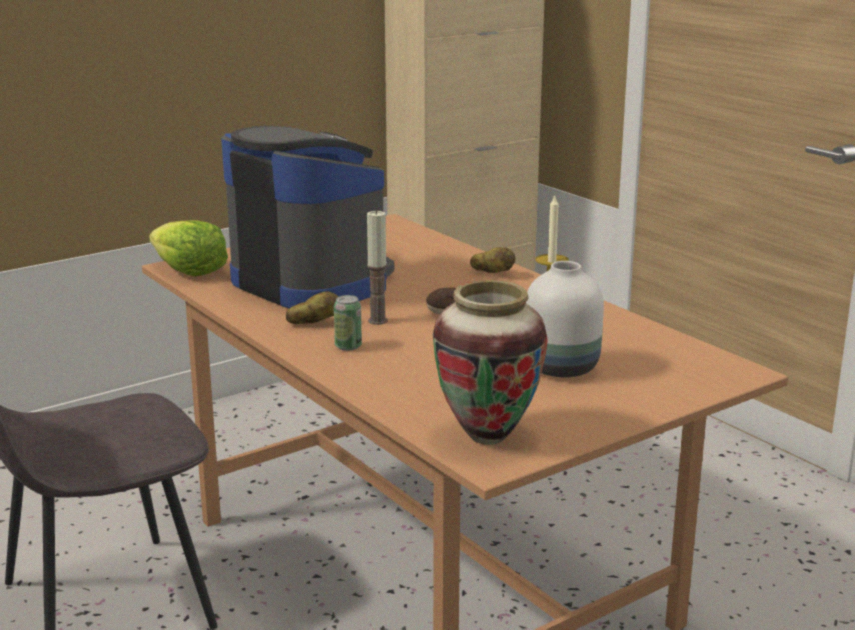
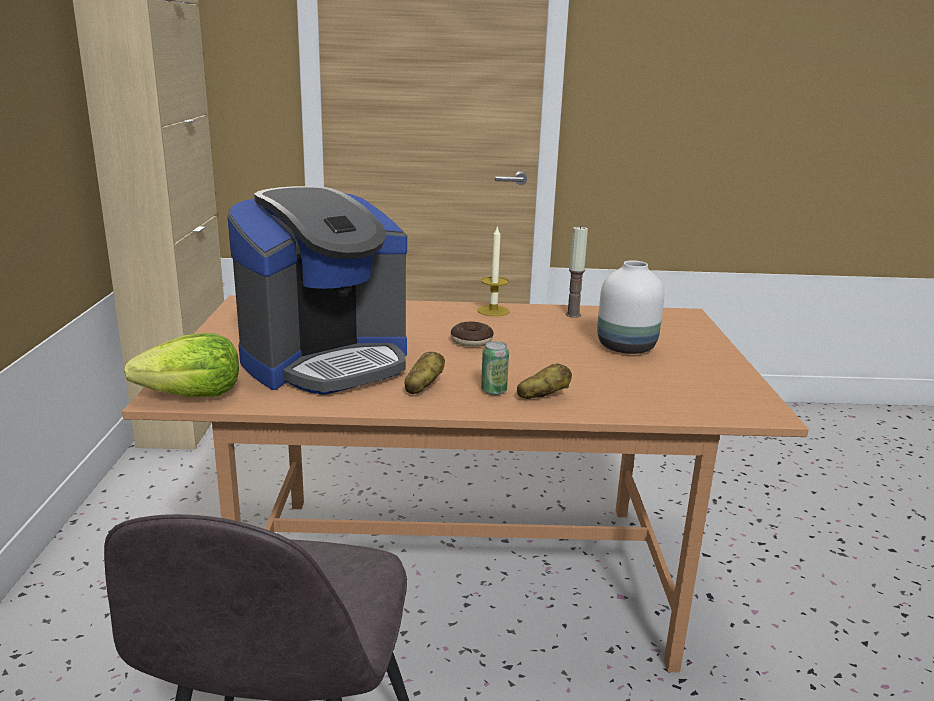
camera: 55 degrees left, 0 degrees up
(311, 282) = (326, 361): coffee machine -> coffee machine turned 150 degrees clockwise
(377, 321) = (455, 366): candle -> candle (573, 315)
(488, 436) = (721, 400): vase -> none
(492, 273) = (422, 310): potato -> potato (543, 396)

